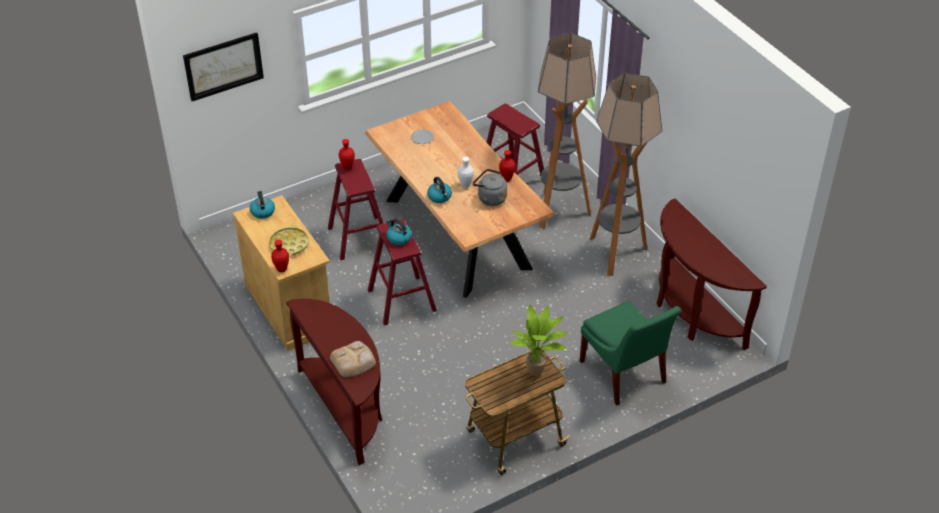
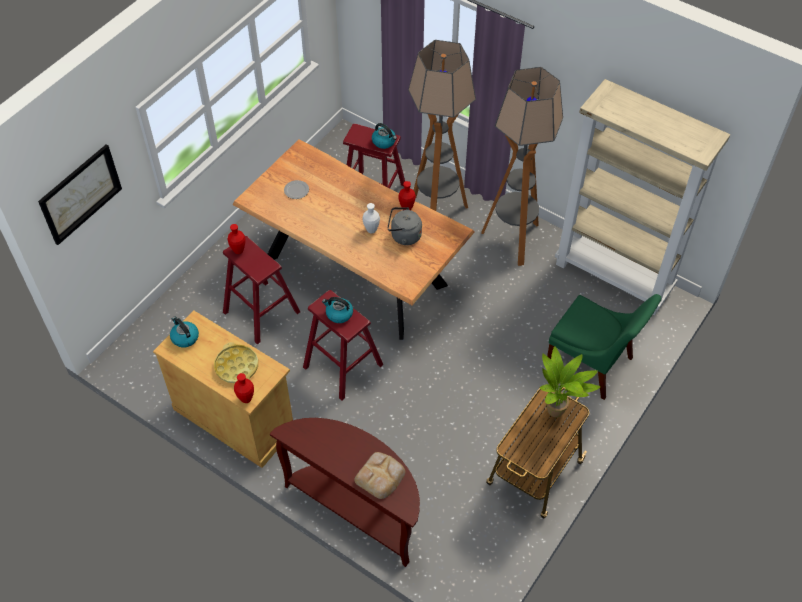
camera: 25 degrees left, 10 degrees up
(440, 197) = (354, 252): kettle -> kettle (384, 142)
(692, 313) = (614, 277): brown console table -> beige bookcase

